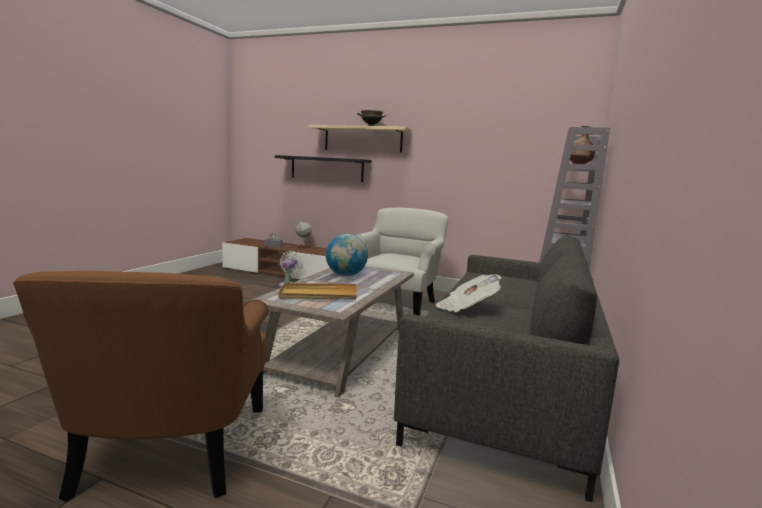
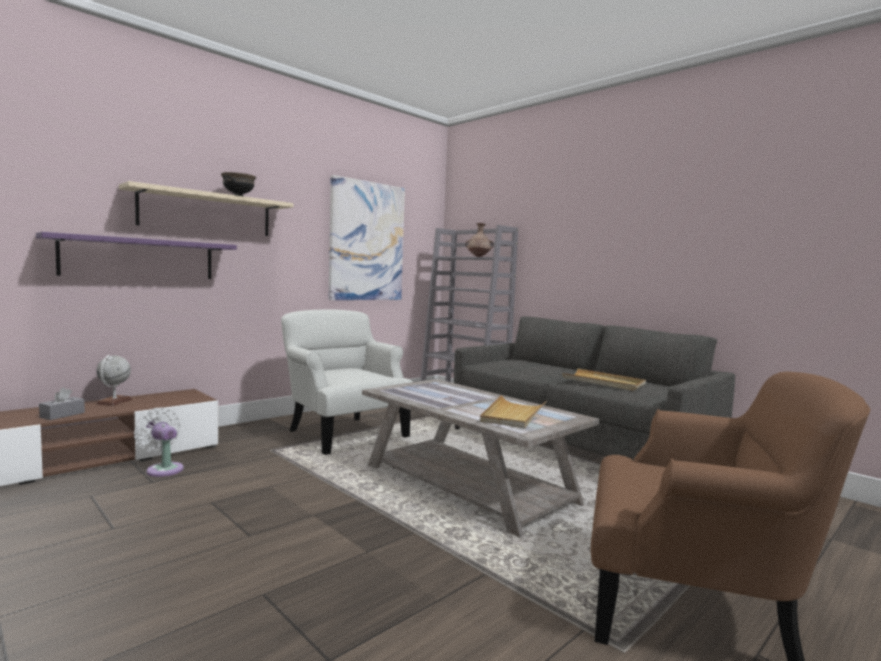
camera: 65 degrees left, 5 degrees down
(326, 168) = (140, 258): black shelf -> purple shelf
(346, 275) = (431, 396): globe -> none
(466, 308) = (604, 382): newspaper -> beige tray
(492, 153) = (367, 241): none -> picture

